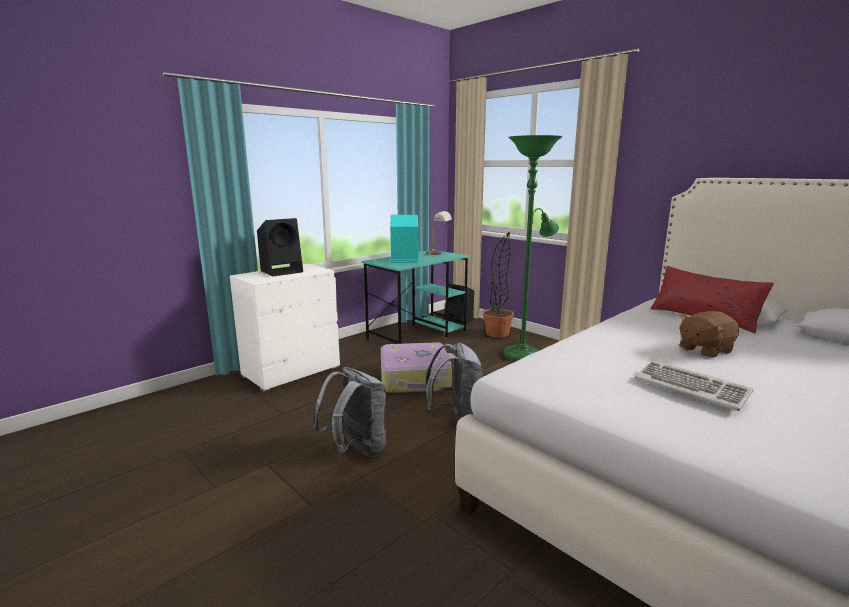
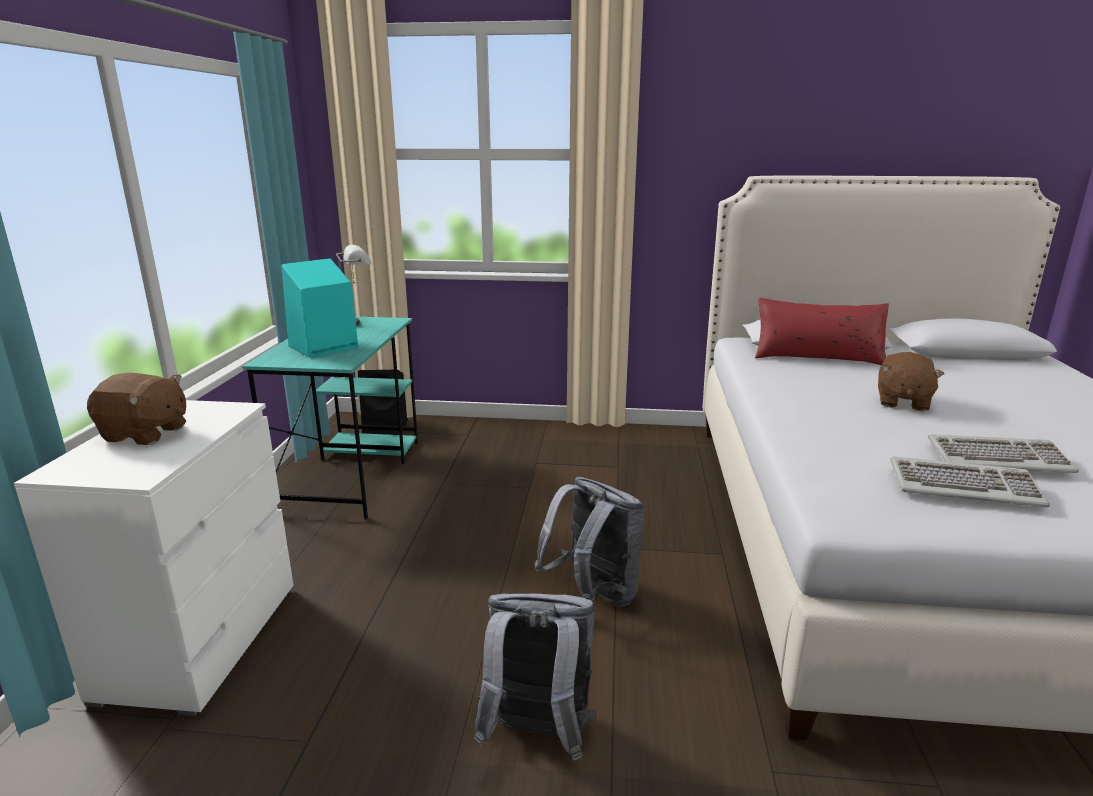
camera: 40 degrees left, 5 degrees up
(282, 271) = (145, 434): black speaker -> brown plush toy
(415, 378) = (453, 556): suitcase -> none
(497, 334) = (470, 435): potted plant -> none
(524, 353) = (545, 455): green floor lamp -> none
(619, 388) = (964, 486): none -> keyboard

